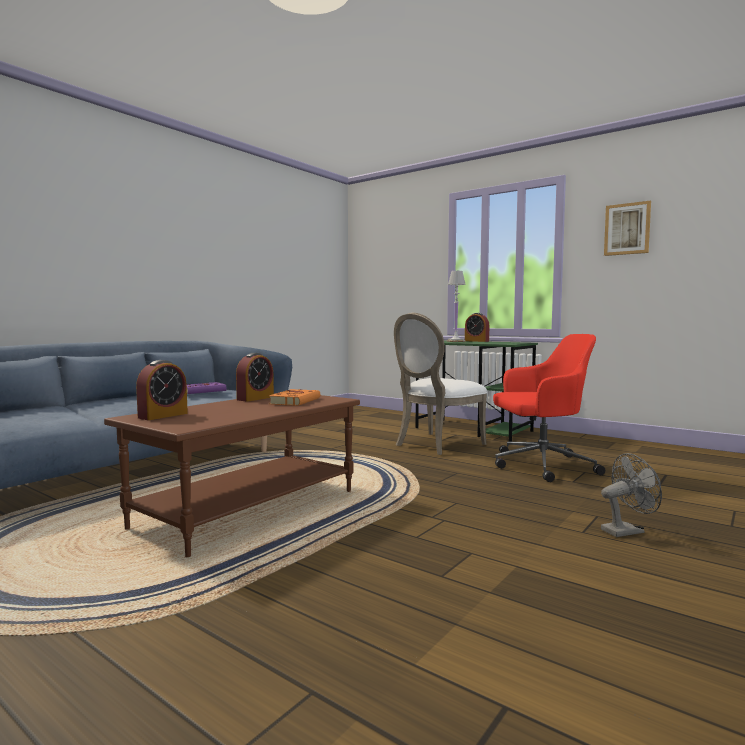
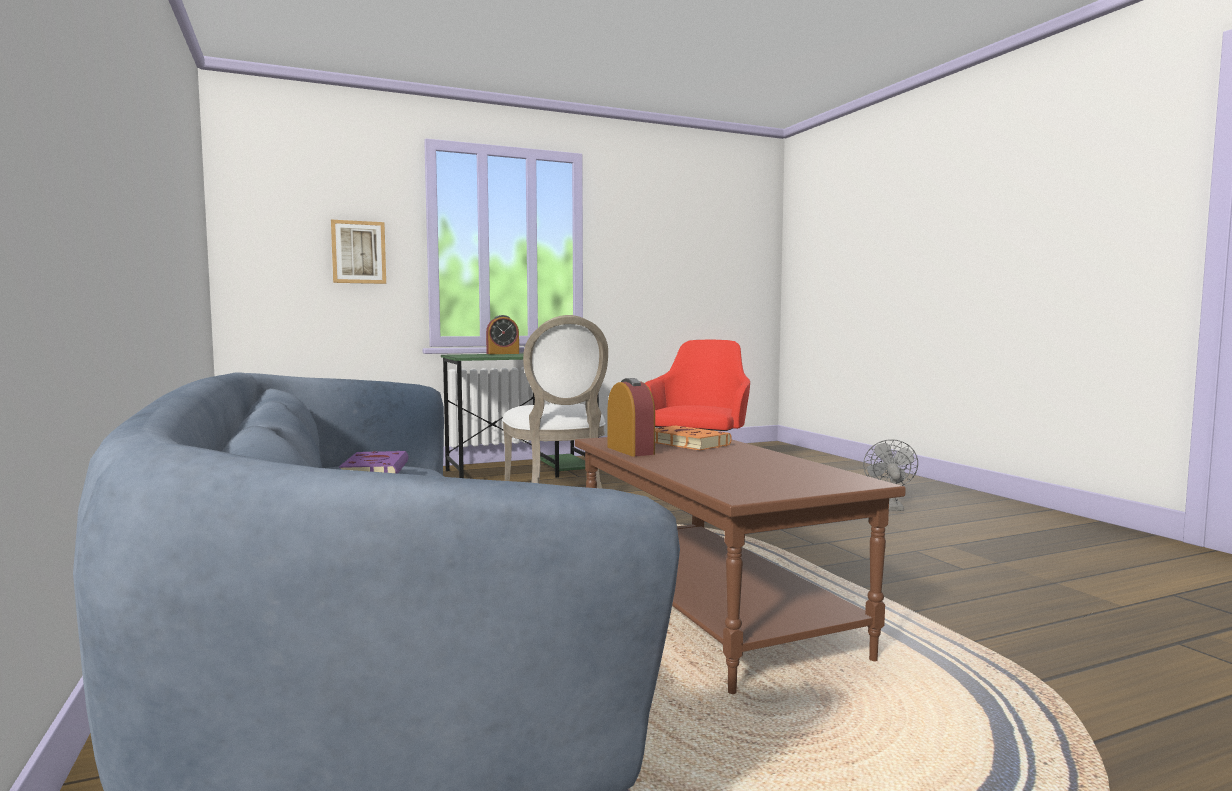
camera: 60 degrees left, 0 degrees up
(163, 415) = (746, 484): alarm clock -> none
(455, 341) = (494, 355): white table lamp -> none
(627, 229) = (645, 228): picture -> picture (358, 252)

